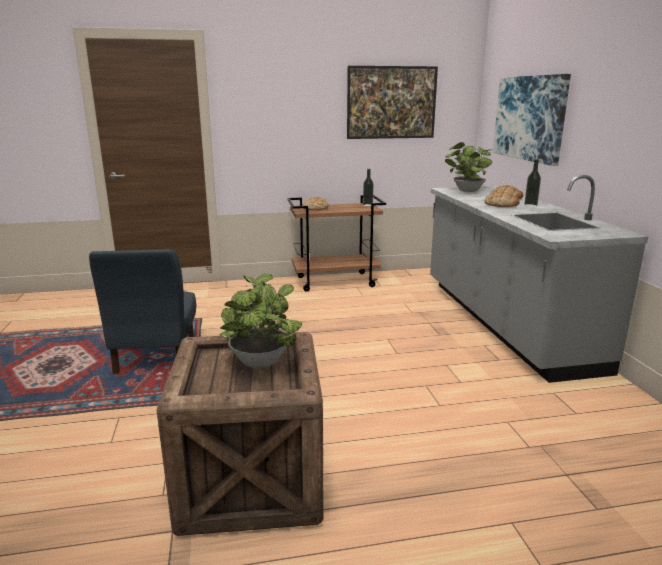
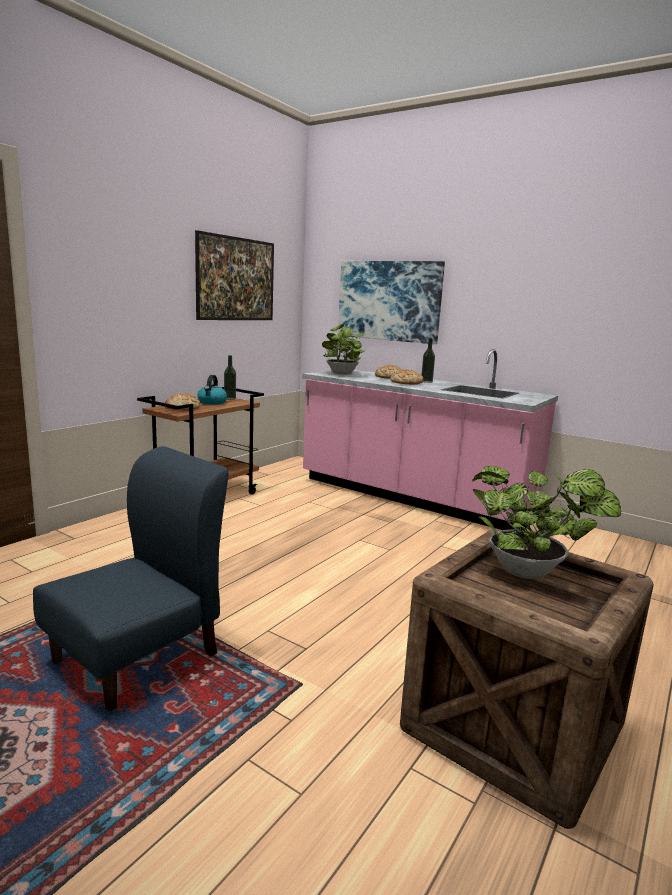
camera: 45 degrees left, 5 degrees down
(155, 355) = (138, 658): blue chair -> blue chair turned 90 degrees counterclockwise
(346, 207) = (212, 402): none -> kettle
(503, 322) = (412, 497): grey counter -> pink counter

